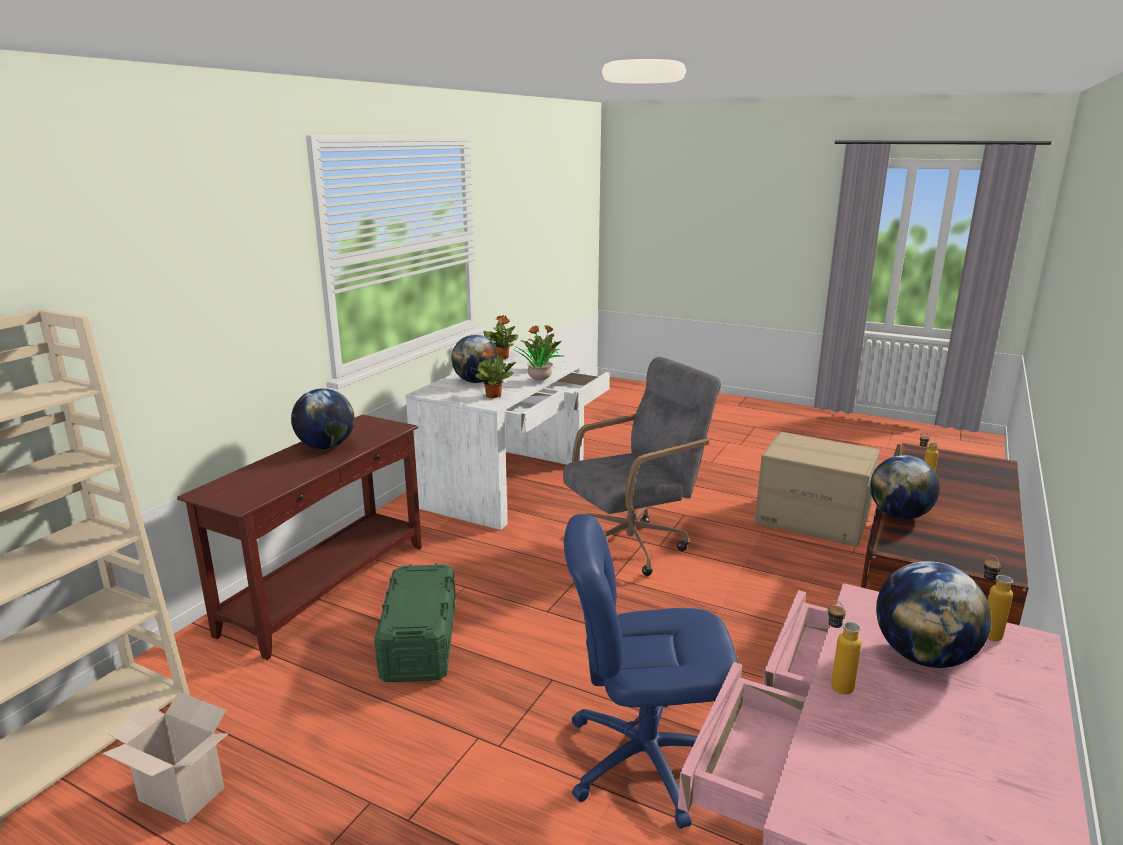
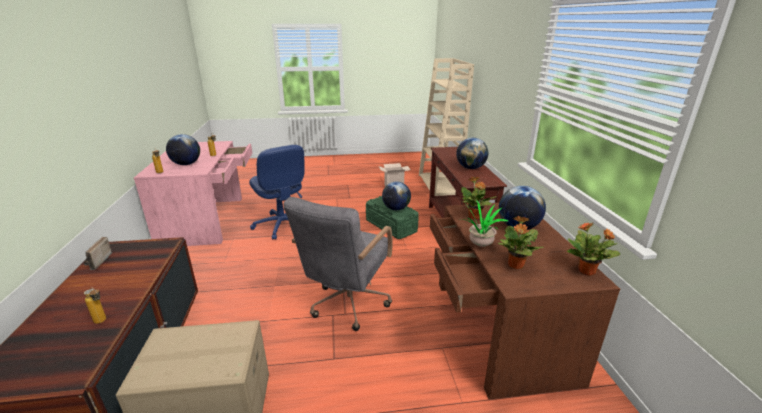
camera: 145 degrees right, 5 degrees up
(514, 485) = (492, 330): white desk -> brown desk
(645, 758) = (282, 225): blue office chair -> blue office chair turned 90 degrees clockwise
(899, 515) = (151, 269): globe -> globe (396, 209)
(999, 548) = (96, 262): none -> radio

